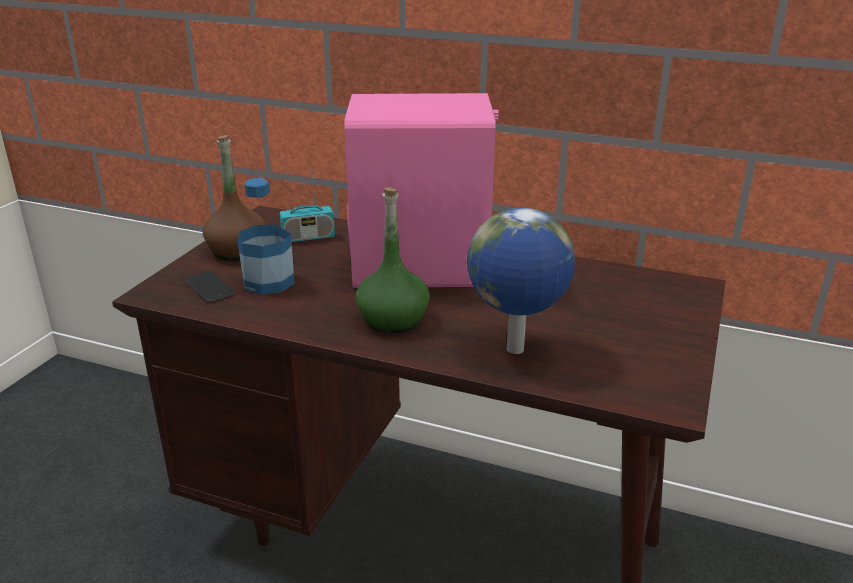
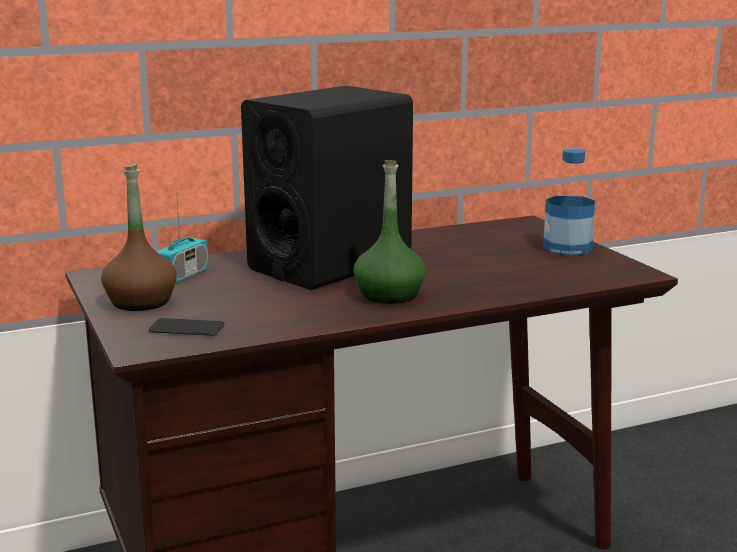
camera: 45 degrees left, 10 degrees down
(268, 282) = (230, 309): bottle -> bottle (567, 248)
(421, 267) = (330, 264): pink speaker -> black speaker
(515, 350) = (506, 282): globe -> none

